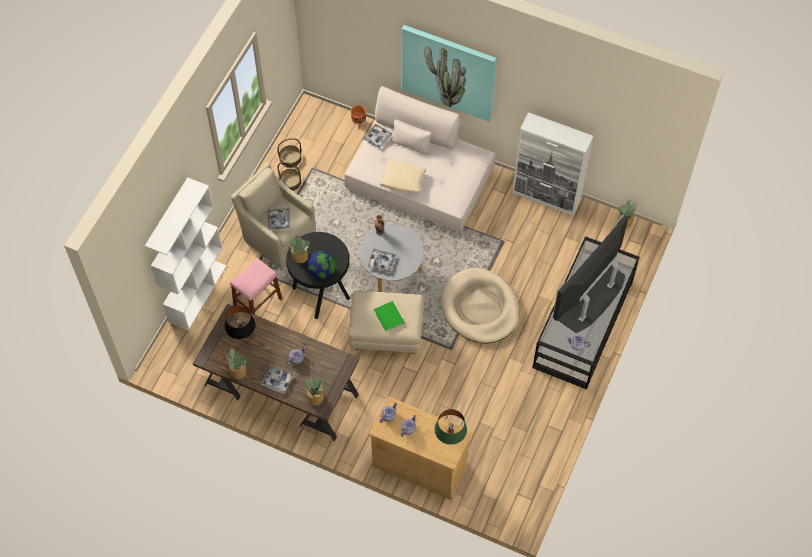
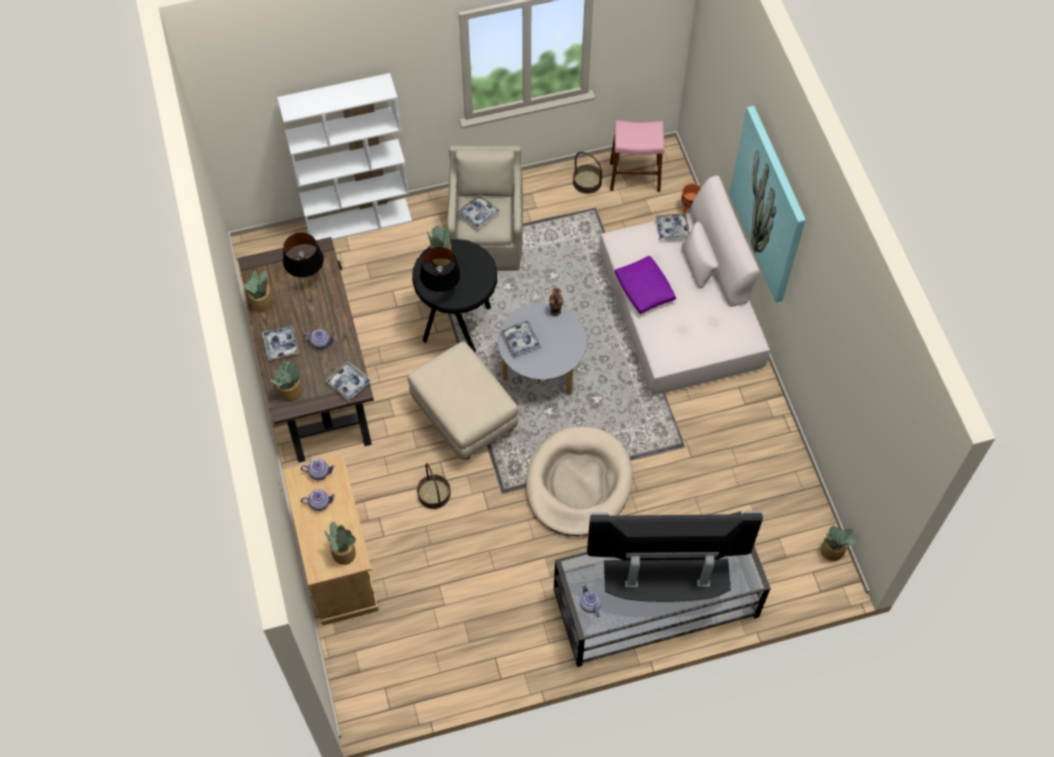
camera: 50 degrees right, 0 degrees up
(258, 303) = (394, 279): pink stool -> pink stool (635, 176)
(290, 182) = (559, 202): basket -> basket (434, 494)
(322, 272) = (441, 289): globe -> black table lamp
(338, 363) = (349, 383): none -> tray
(389, 315) = (461, 393): green book -> none
(403, 181) = (644, 290): beige pillow -> purple pillow
(450, 437) = (343, 552): green table lamp -> potted plant
(546, 196) = (783, 447): white cabinet -> none

